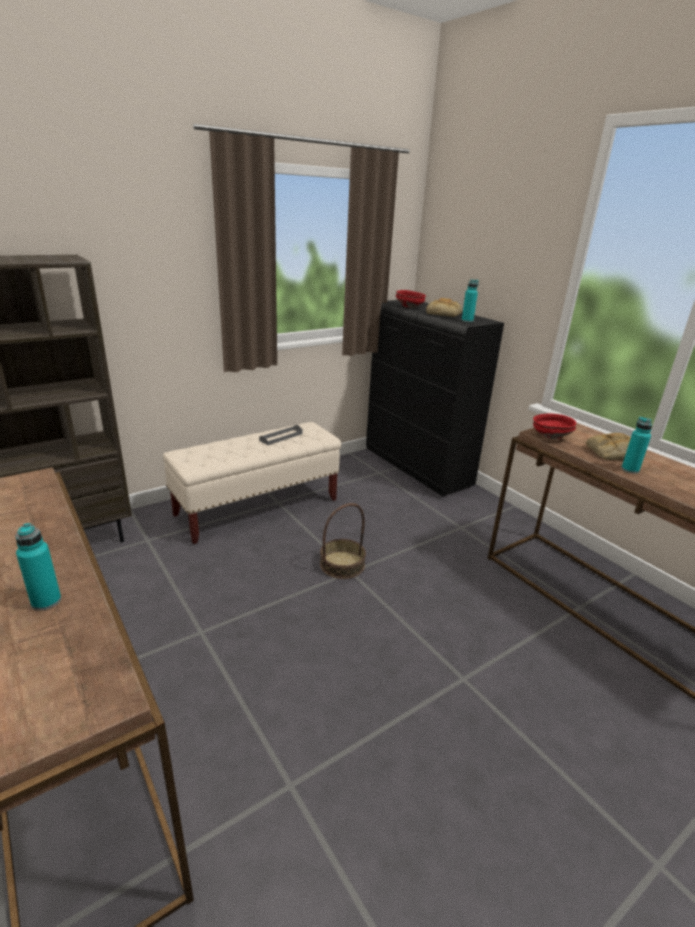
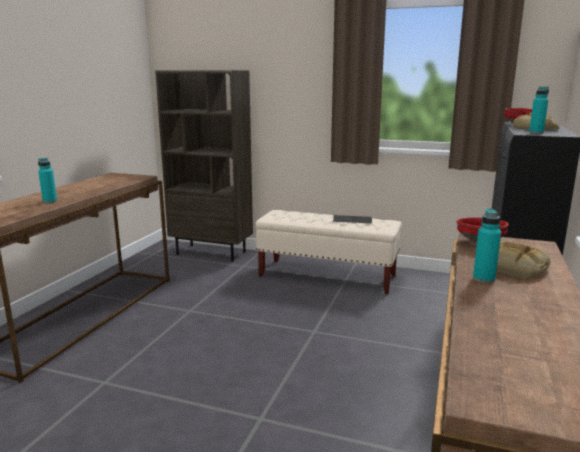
camera: 55 degrees right, 10 degrees down
(342, 564) = (316, 325): basket -> none

